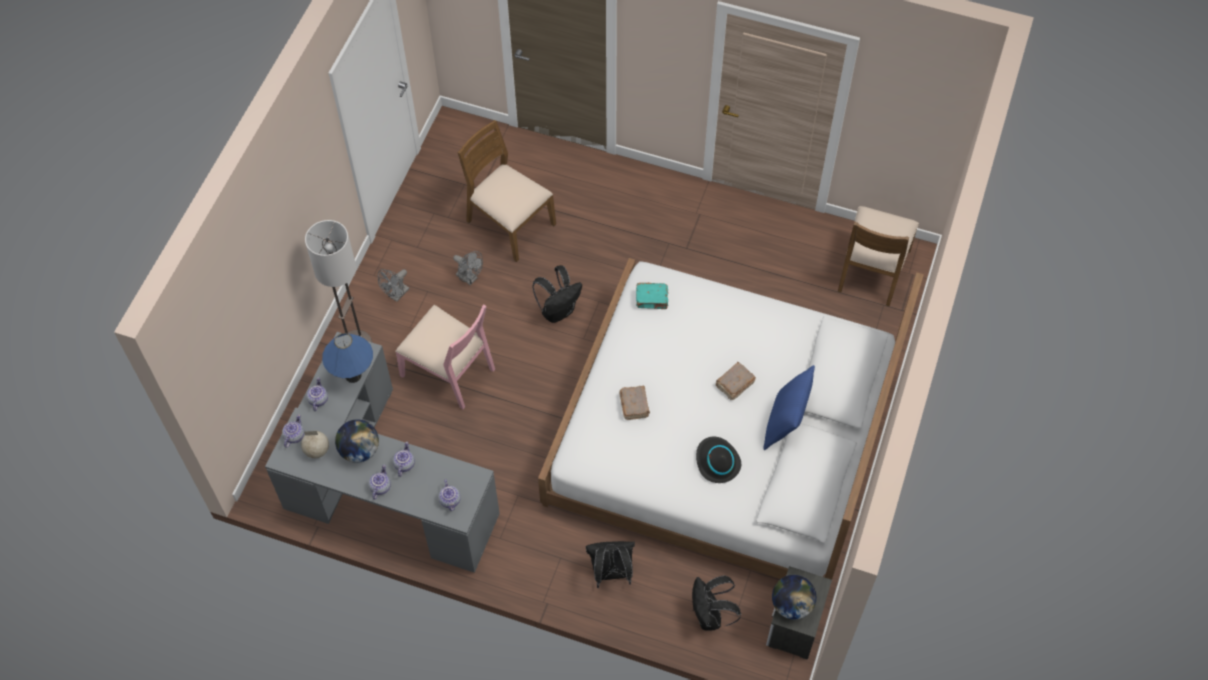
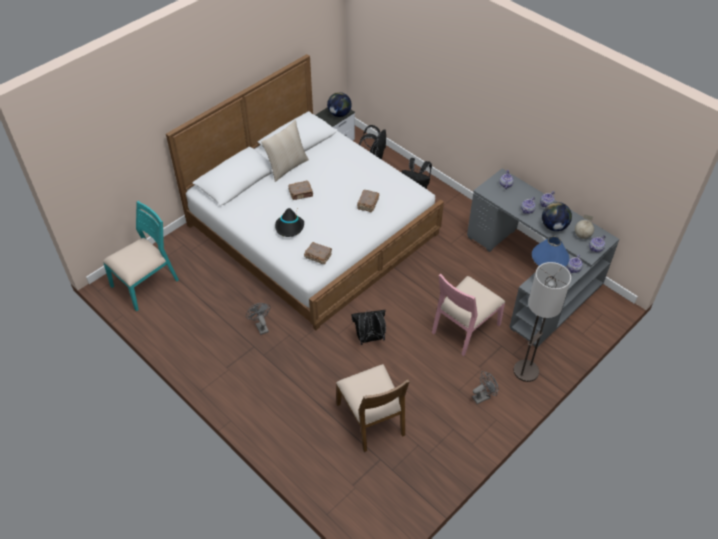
camera: 155 degrees left, 10 degrees down
(449, 371) = (464, 328): pink chair -> pink chair turned 105 degrees counterclockwise
(469, 278) = (422, 387): grey fan -> grey fan (260, 326)
(652, 299) = (318, 256): turquoise book -> brown book
(717, 462) = (338, 163): black hat -> black hat (289, 228)
(785, 423) = (286, 167): blue pillow -> beige pillow
(872, 270) = (146, 283): brown chair -> turquoise chair

